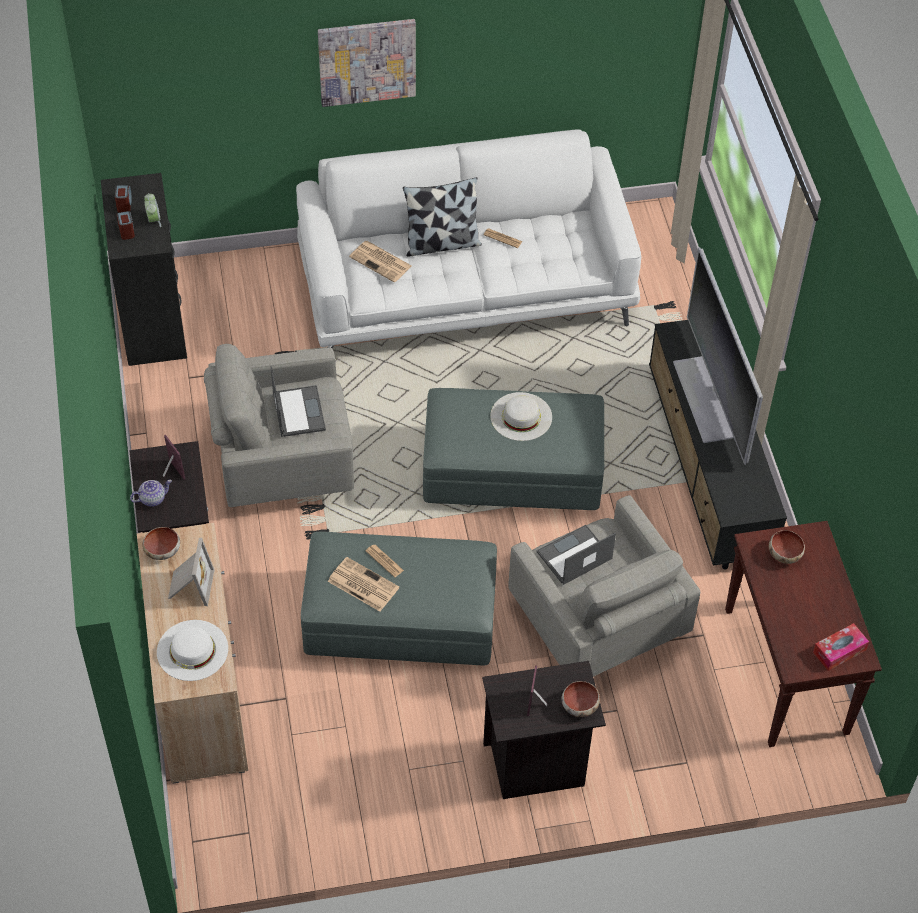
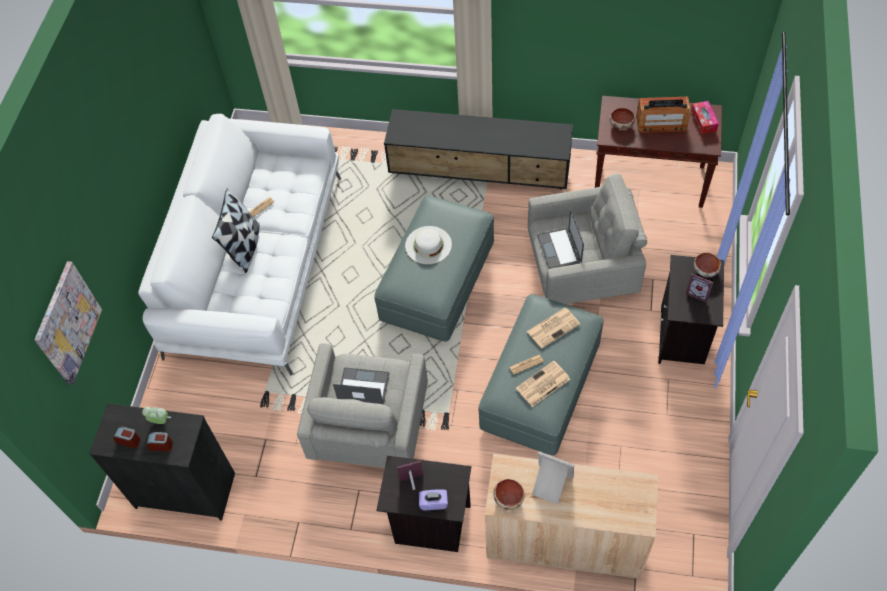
camera: 65 degrees left, 5 degrees up
(152, 498) = (433, 503): teapot -> purple tissue box
(192, 650) = (613, 497): white hat -> none
(367, 61) = (115, 196): picture -> picture (67, 323)
(381, 262) = (244, 290): newspaper -> newspaper (553, 327)
(706, 398) = (460, 135): television -> none
(809, 600) = (661, 123): none -> radio

